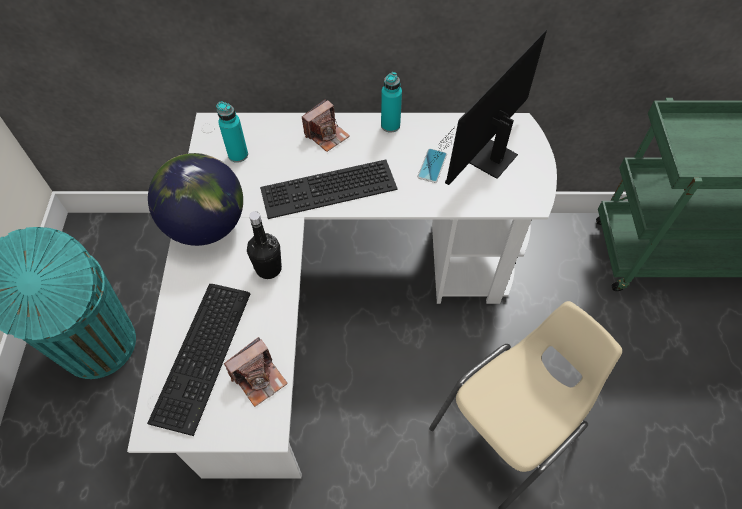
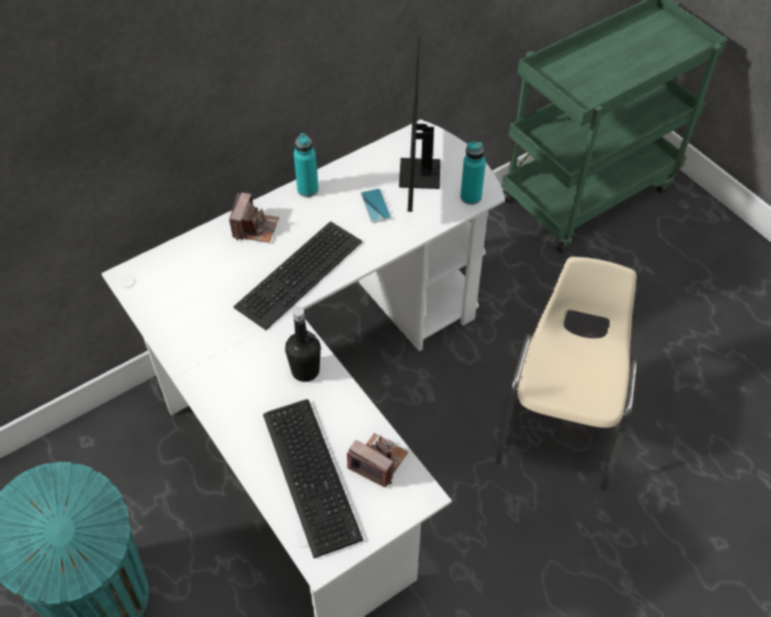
camera: 35 degrees left, 5 degrees down
(206, 226) = (211, 368): globe -> none
(238, 155) = (183, 290): turquoise bottle -> turquoise bottle (471, 197)
(259, 378) = (378, 461): camera -> camera turned 75 degrees counterclockwise

